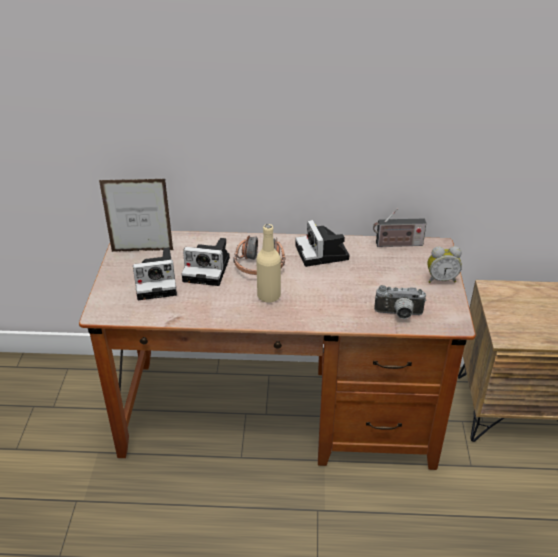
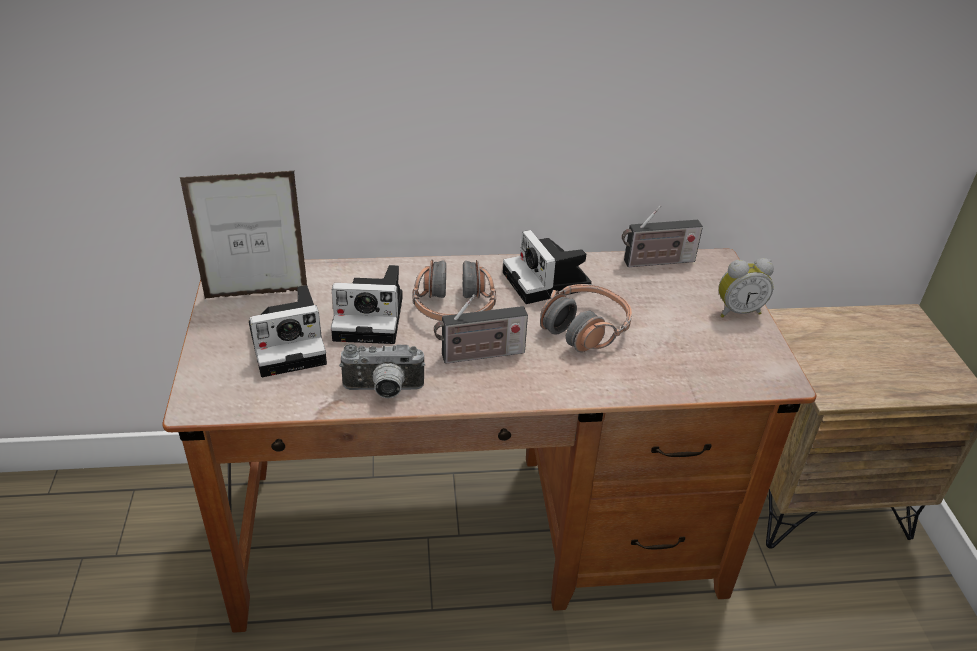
camera: 10 degrees left, 0 degrees up
(268, 296) = (479, 355): beige bottle -> radio
(338, 284) = (584, 328): none -> headphones
(398, 314) = (691, 371): camera -> camera (383, 391)

